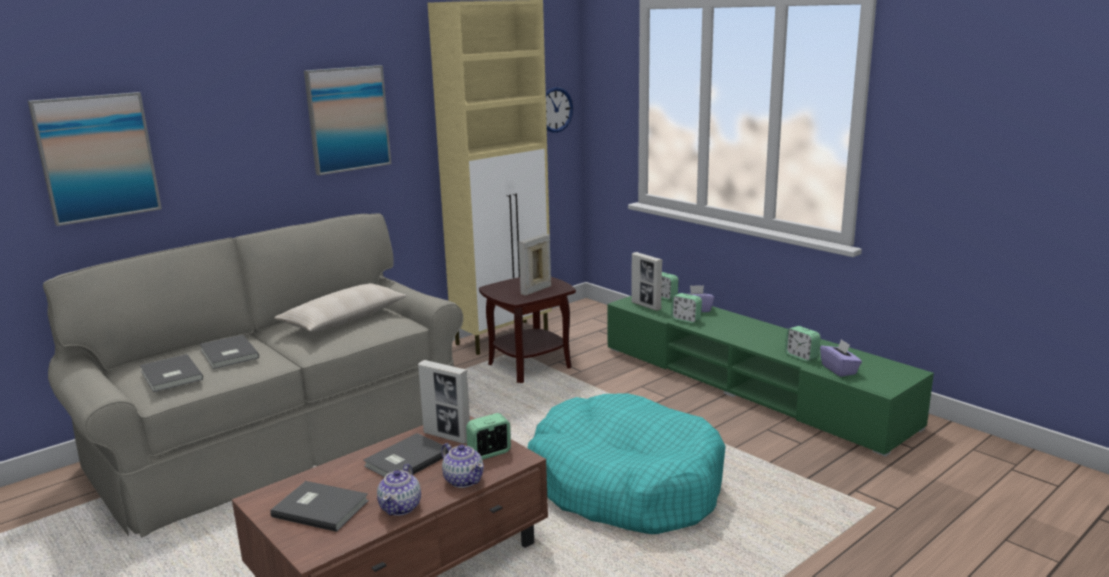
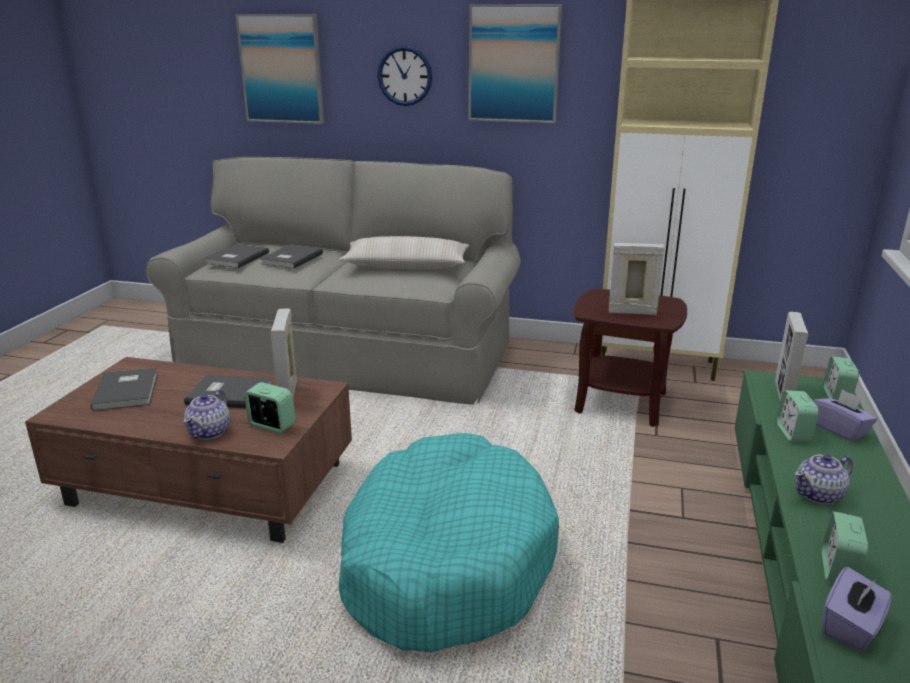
camera: 55 degrees right, 5 degrees up
(401, 507) = (144, 422): teapot -> teapot (819, 495)
(555, 110) = (839, 90): wall clock -> wall clock (405, 76)

